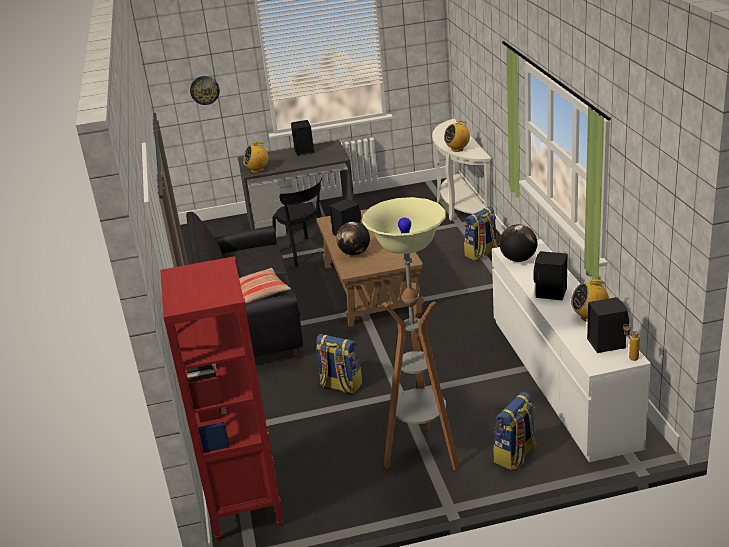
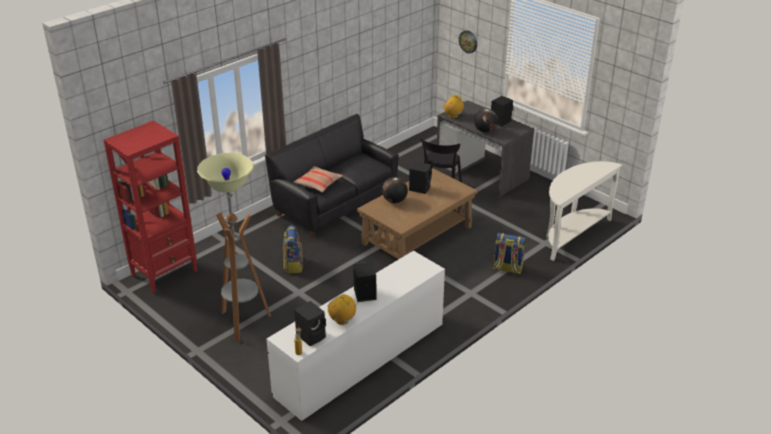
camera: 55 degrees right, 5 degrees up
(457, 149) = (561, 184): radio -> none
(515, 455) = (262, 362): backpack -> none
(518, 259) = (404, 267): globe -> globe (485, 131)

